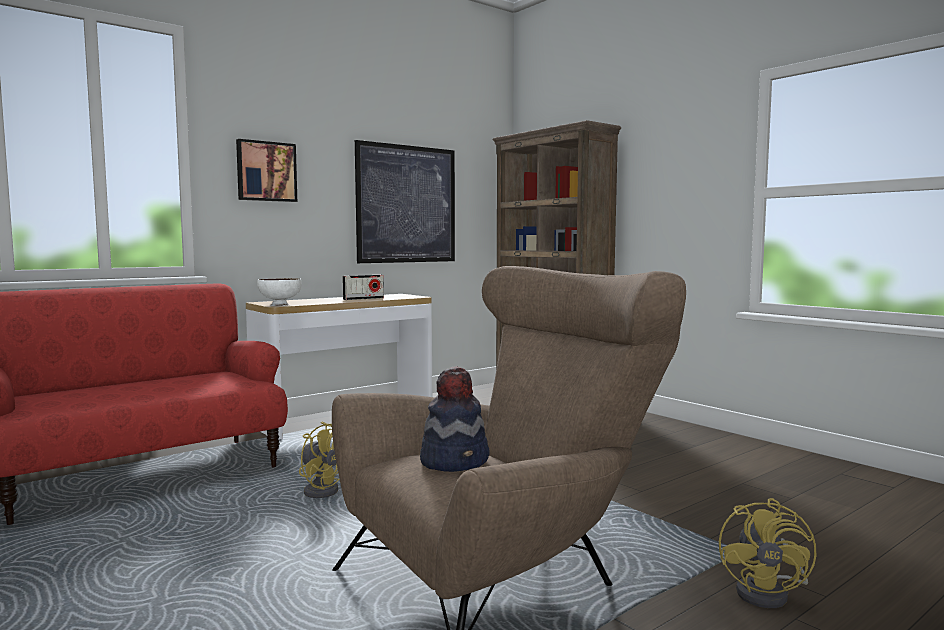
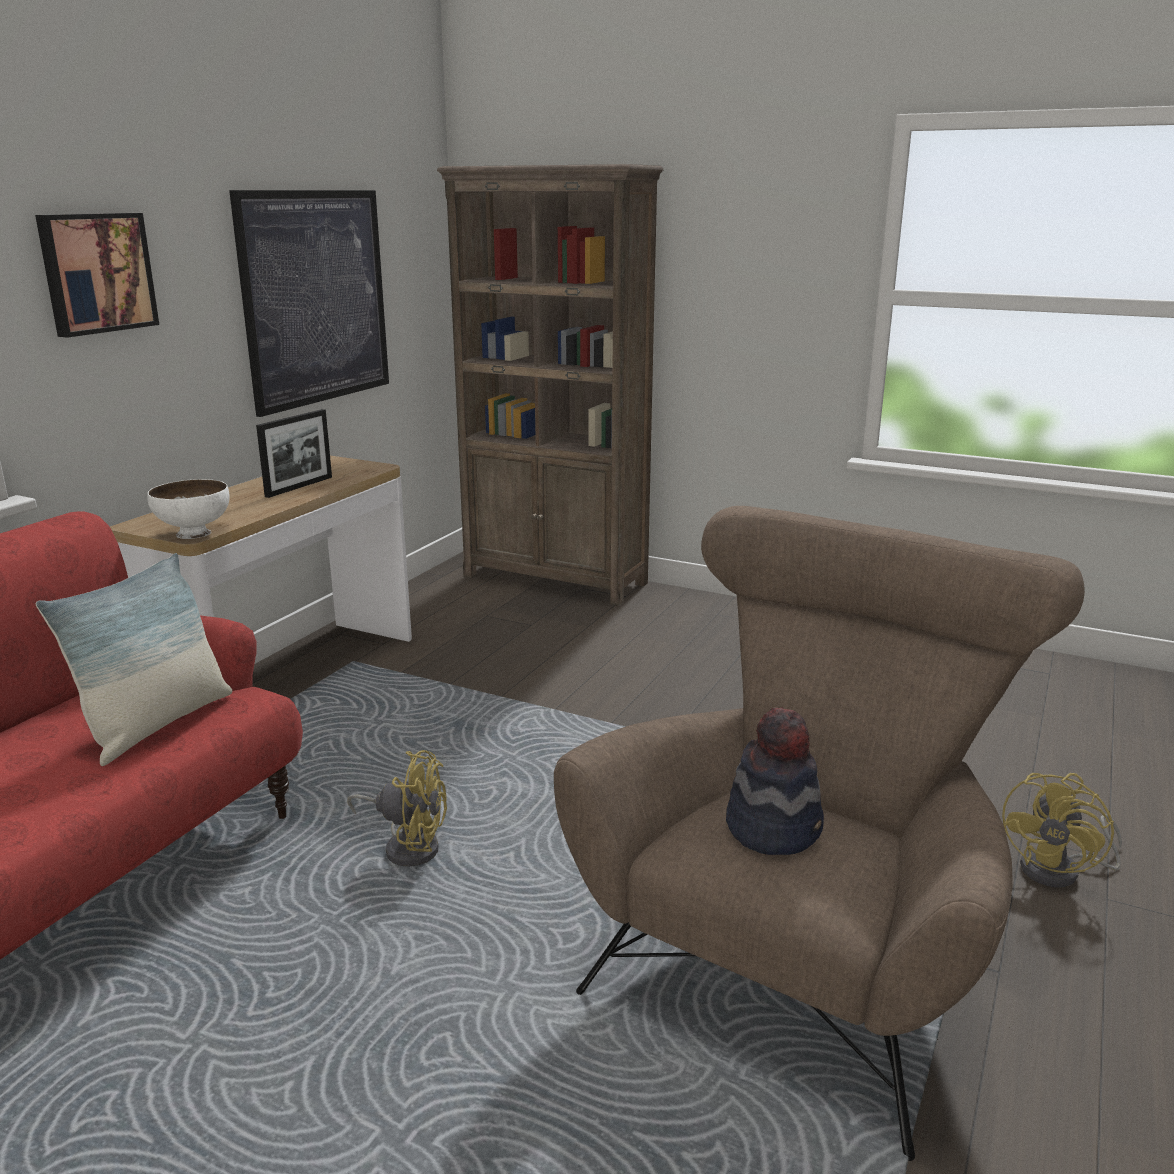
camera: 25 degrees left, 15 degrees up
(203, 385) = (157, 724): none -> pillow
(363, 299) = (299, 487): radio -> picture frame
(769, 594) = (1061, 871): yellow fan -> yellow fan turned 45 degrees clockwise

